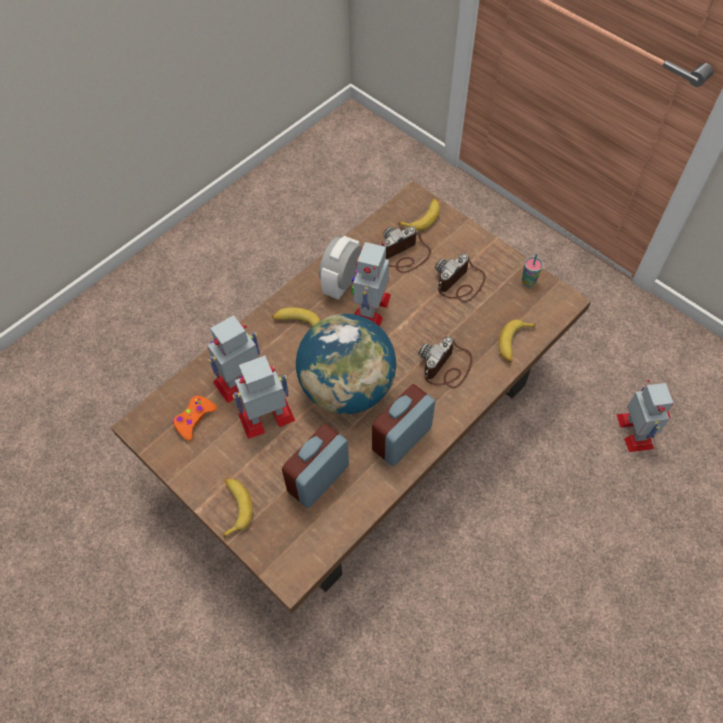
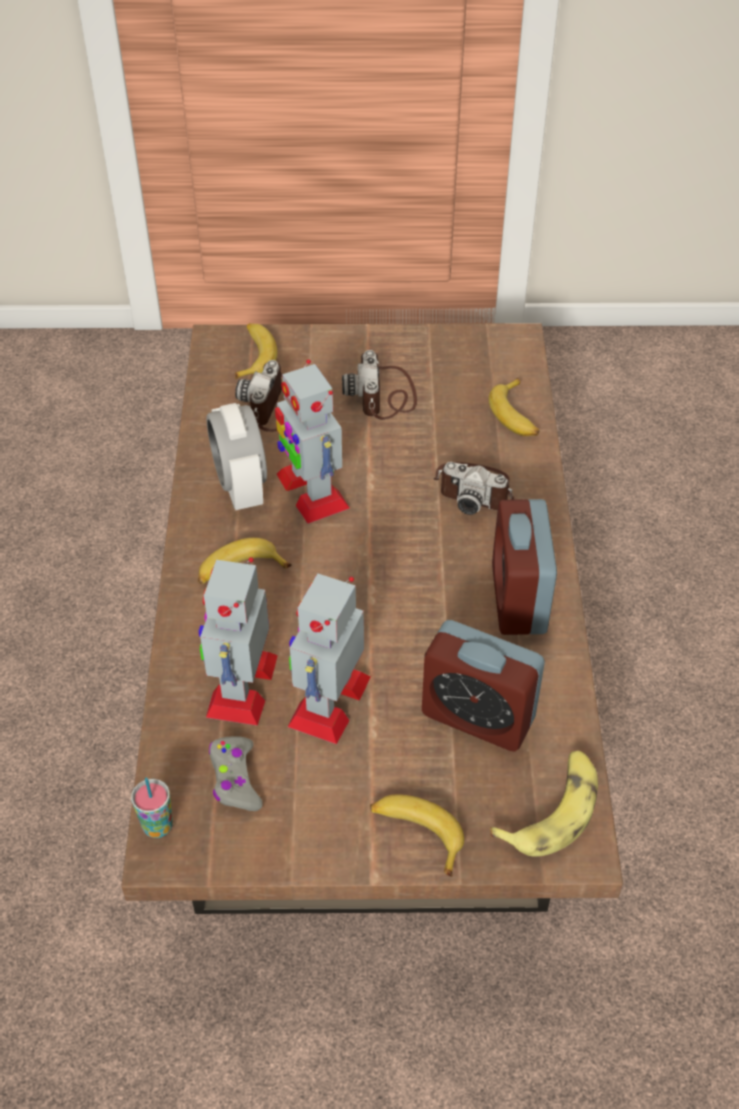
camera: 45 degrees left, 10 degrees down
(194, 419) = (235, 779): orange game controller -> grey game controller
(299, 549) = (551, 810): none -> banana
(318, 478) = (478, 716): alarm clock -> alarm clock turned 60 degrees counterclockwise
(347, 388) = (389, 594): globe -> none
(446, 367) = (475, 489): camera -> camera turned 60 degrees counterclockwise
(528, 281) = (456, 345): cup -> cup (158, 826)
(635, 432) = (665, 471): toy robot -> none

